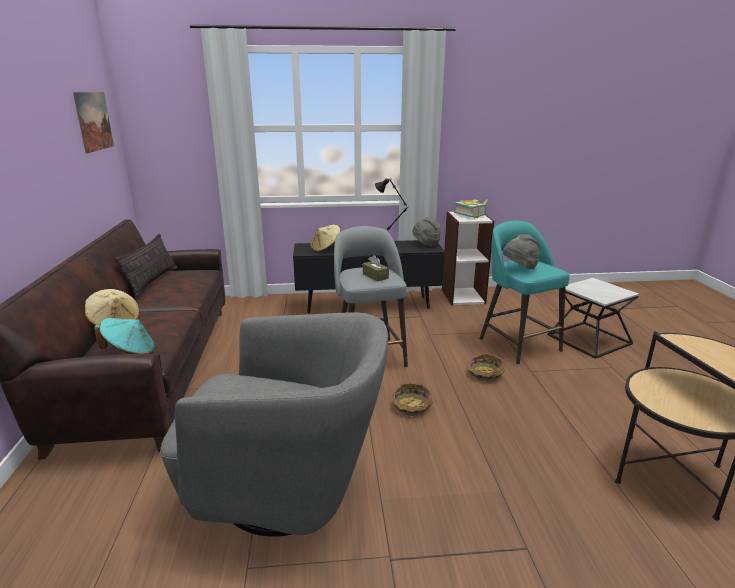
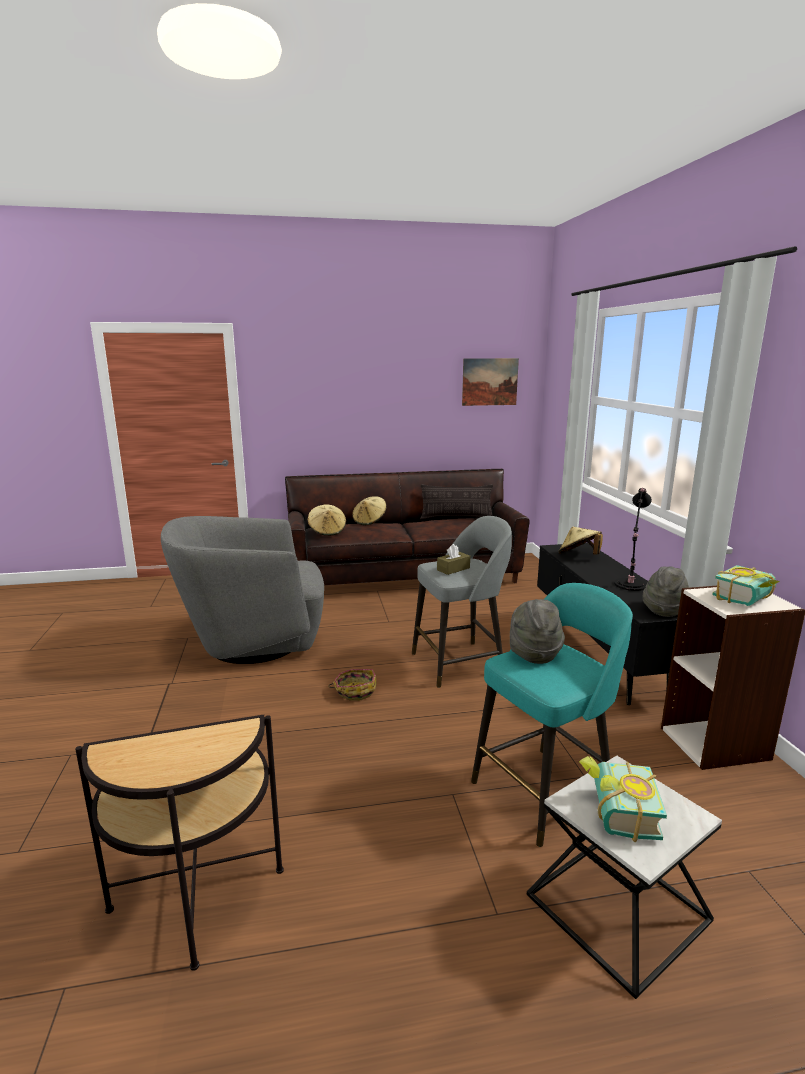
camera: 85 degrees right, 5 degrees down
(130, 352) = (327, 531): turquoise hat -> beige hat
(287, 487) = (253, 641): grey armchair -> grey armchair turned 75 degrees clockwise
(484, 374) = (434, 746): basket -> none
(603, 292) = (616, 813): none -> book

